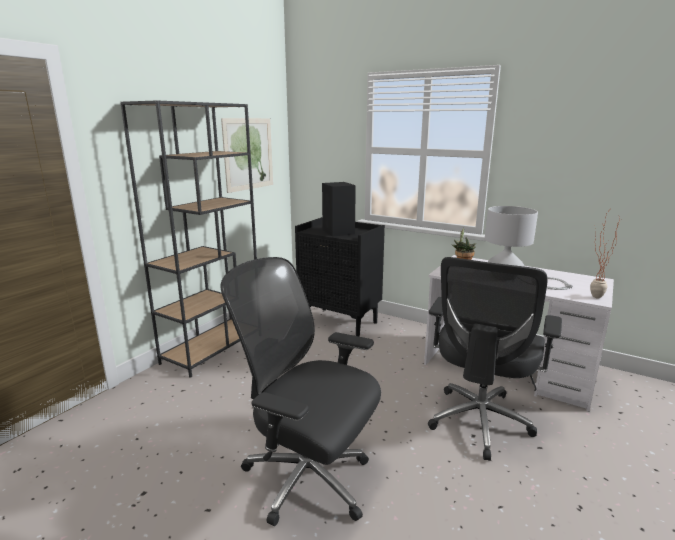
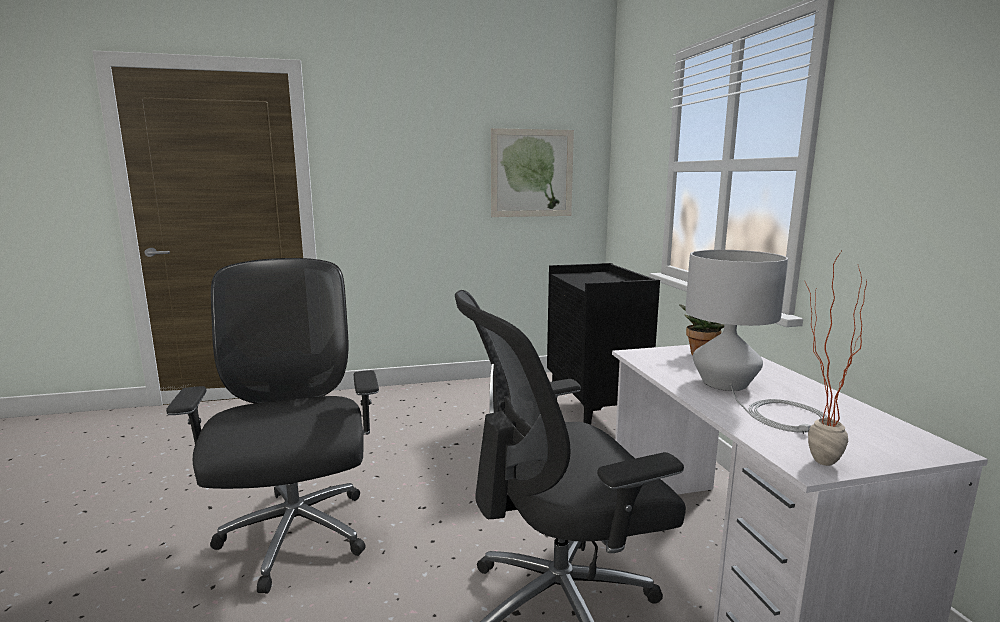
camera: 45 degrees right, 5 degrees down
(213, 348) = (431, 392): bookcase -> none
(338, 232) = (593, 281): black speaker -> none

